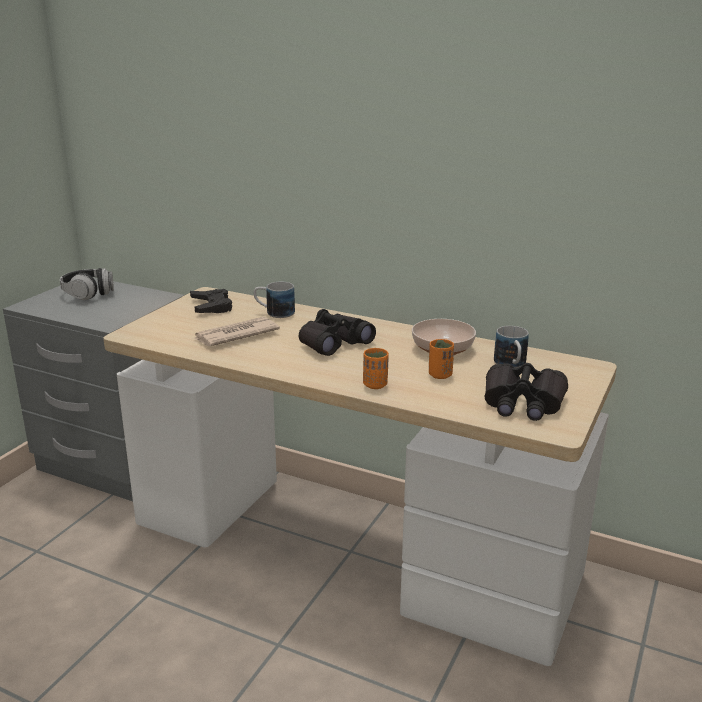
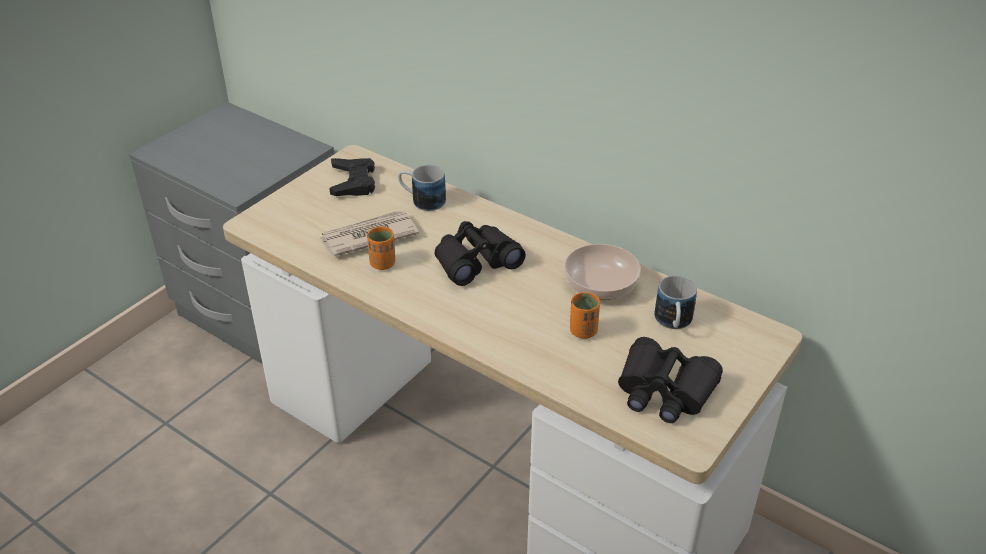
camera: 10 degrees right, 15 degrees up
(88, 293) = (226, 136): headphones -> none
(375, 385) = (503, 340): orange cup -> orange cup (383, 264)

